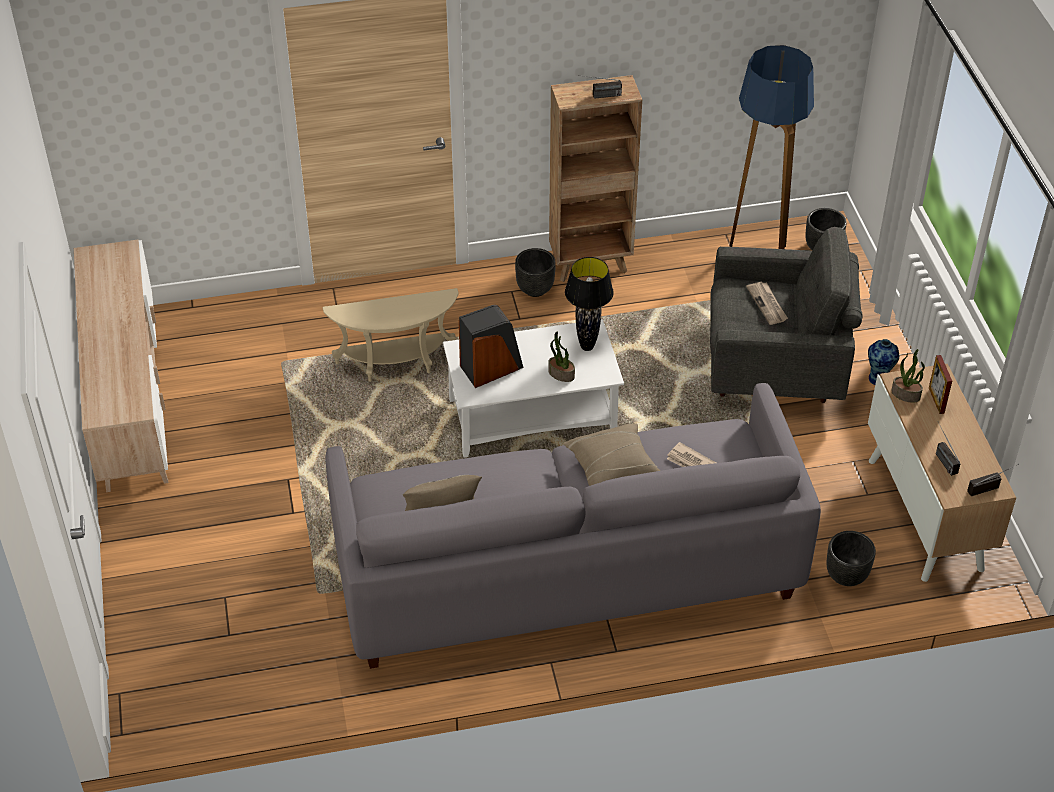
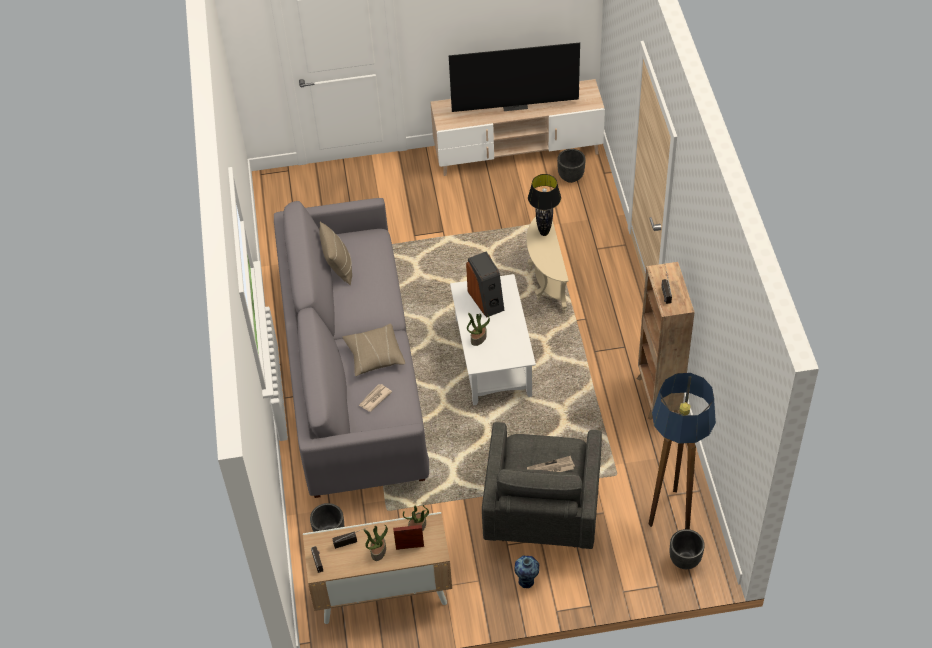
camera: 95 degrees right, 5 degrees up
(111, 331) = (515, 104): none -> television
(534, 289) = (627, 360): black planter -> black planter (571, 177)
(587, 347) = (505, 353): black table lamp -> black table lamp (543, 233)
(950, 430) = (378, 550): none -> potted plant

